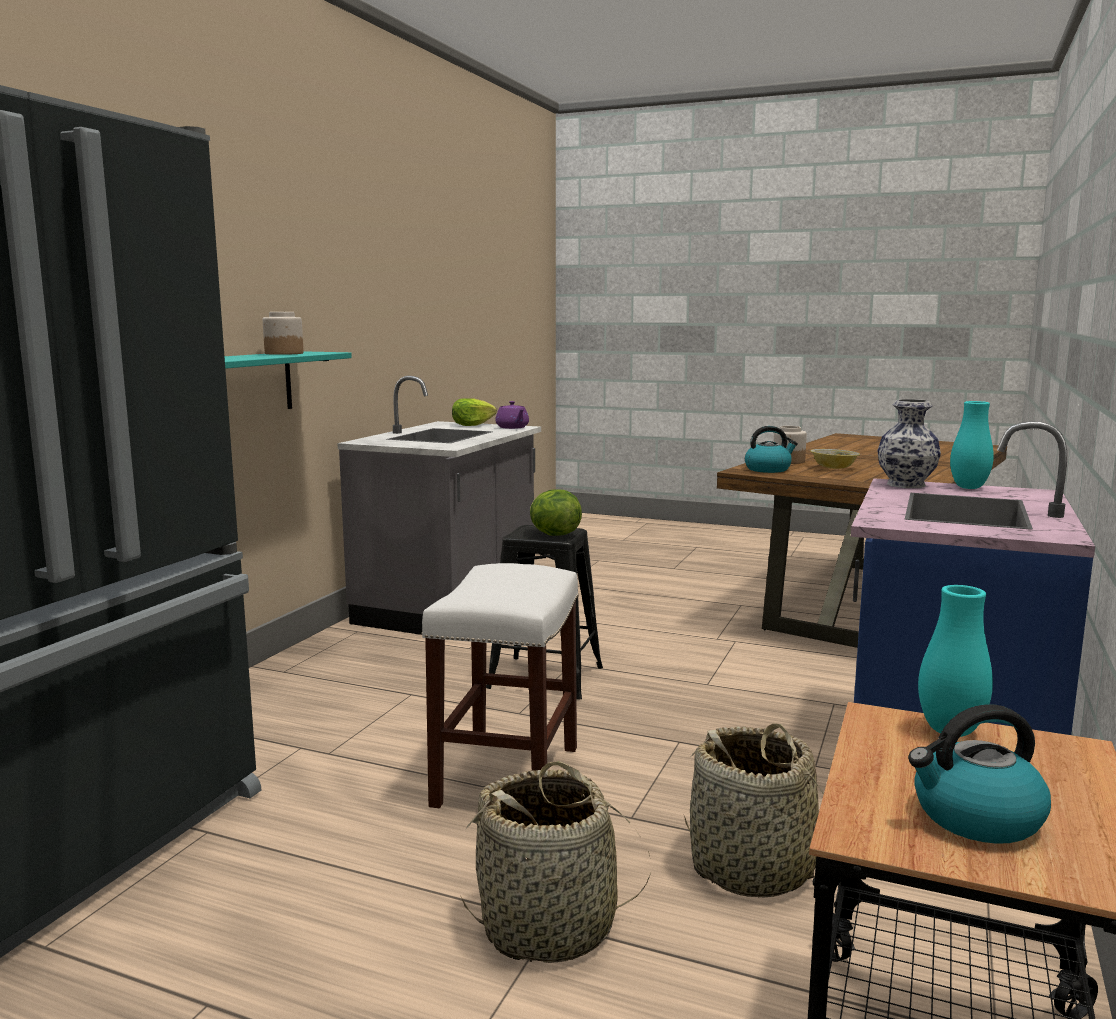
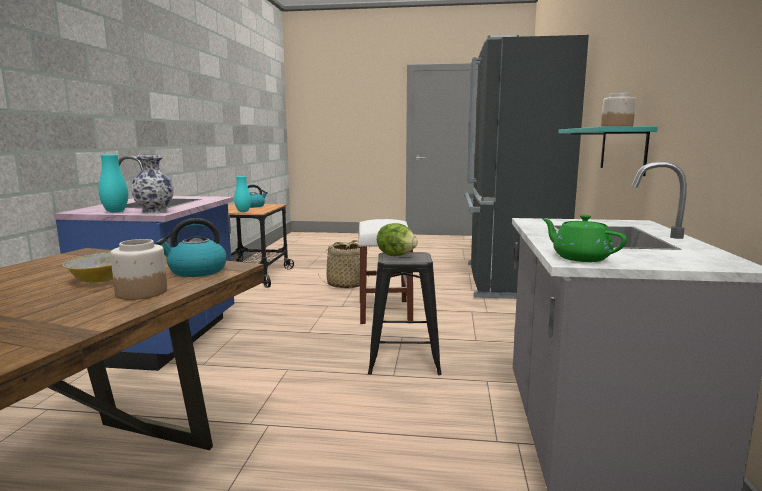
camera: 165 degrees right, 0 degrees up
(472, 425) = (665, 261): lettuce -> none
(512, 427) = (580, 257): purple teapot -> green teapot
(753, 868) = (283, 298): basket -> none

